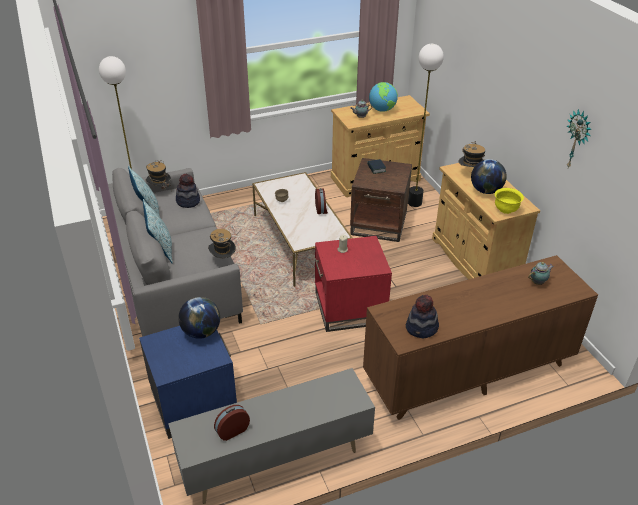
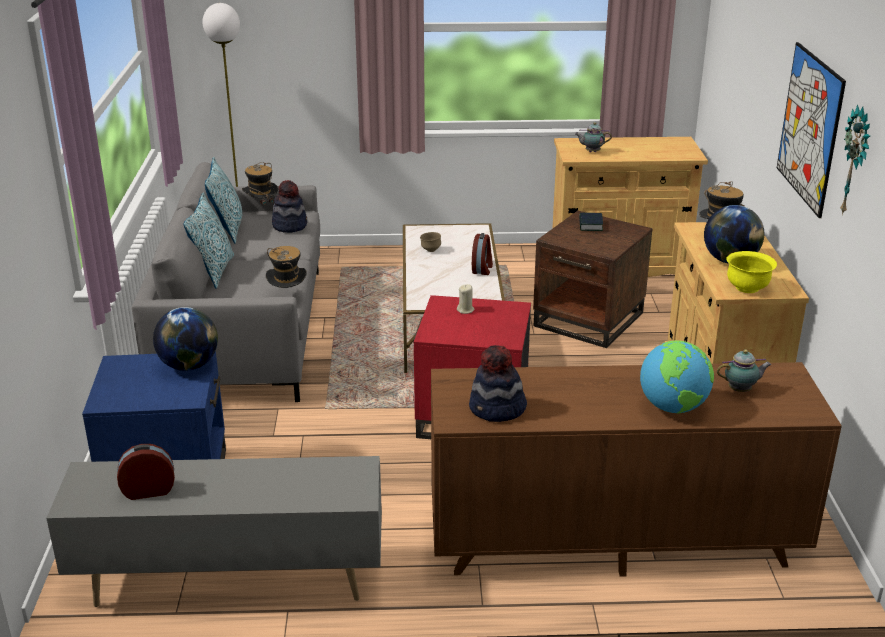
camera: 20 degrees right, 10 degrees down
(382, 110) = (633, 147): globe -> globe (673, 407)
(415, 203) = (664, 304): floor lamp -> none
(529, 111) = (809, 128): none -> picture

